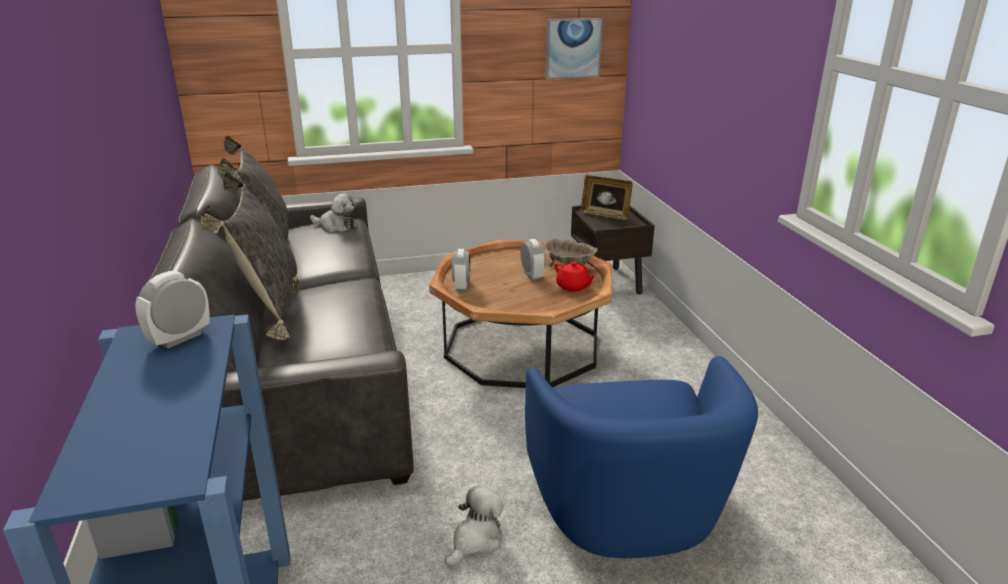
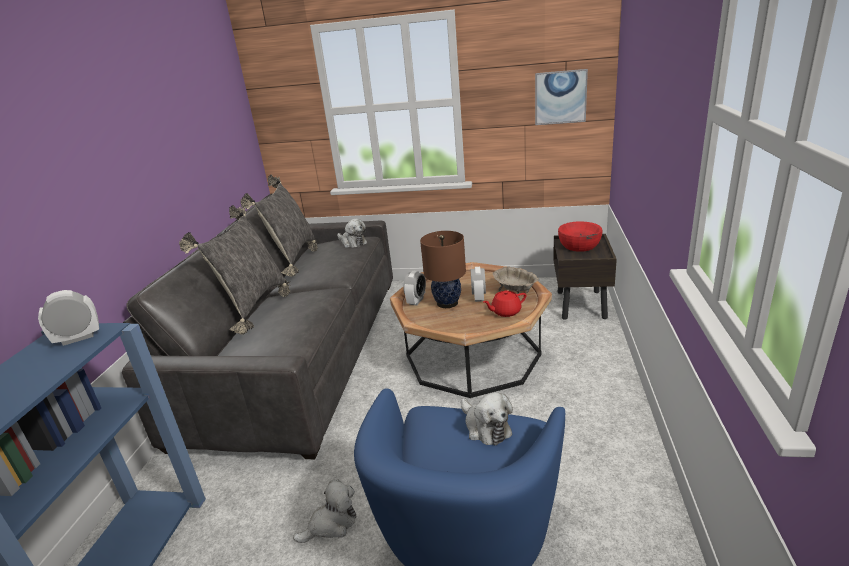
camera: 25 degrees right, 0 degrees up
(500, 284) = (447, 303): none -> brown table lamp
(573, 287) = (505, 312): red teapot -> red teapot turned 90 degrees clockwise
(605, 215) = (579, 245): picture frame -> red bowl
(640, 393) = (485, 427): none -> plush toy

